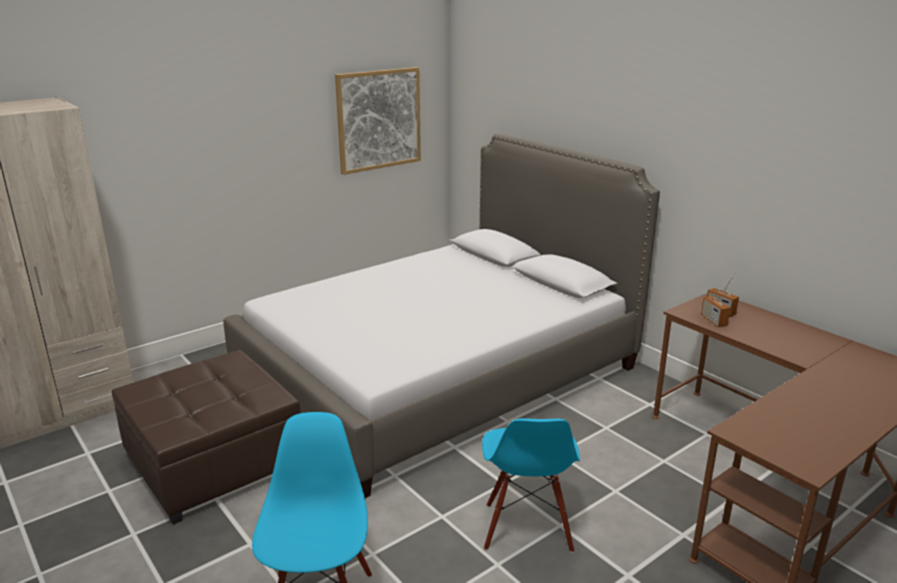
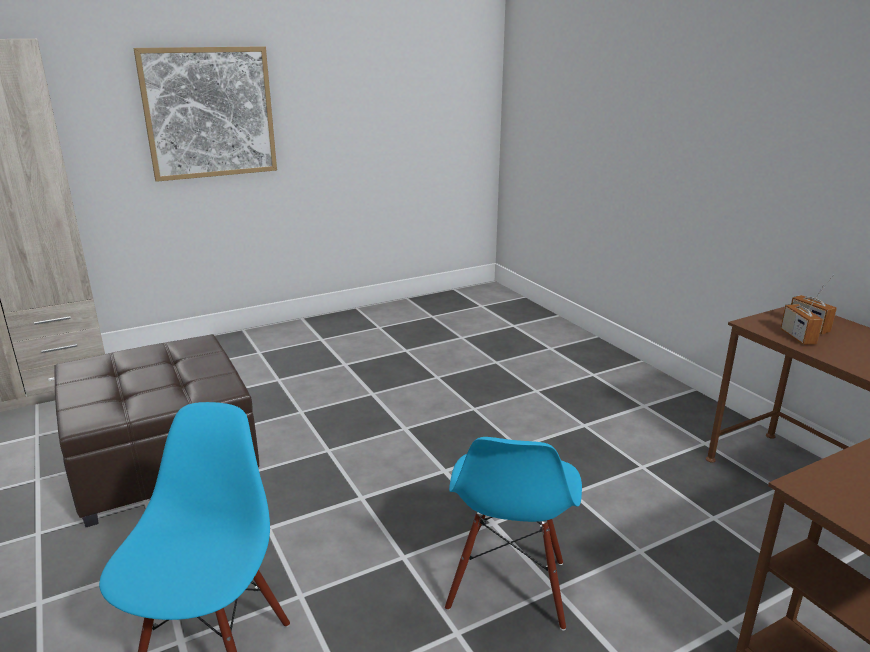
camera: 10 degrees right, 0 degrees up
(379, 119) = (415, 97): picture -> picture (209, 113)
(438, 372) = (450, 383): bed -> none

